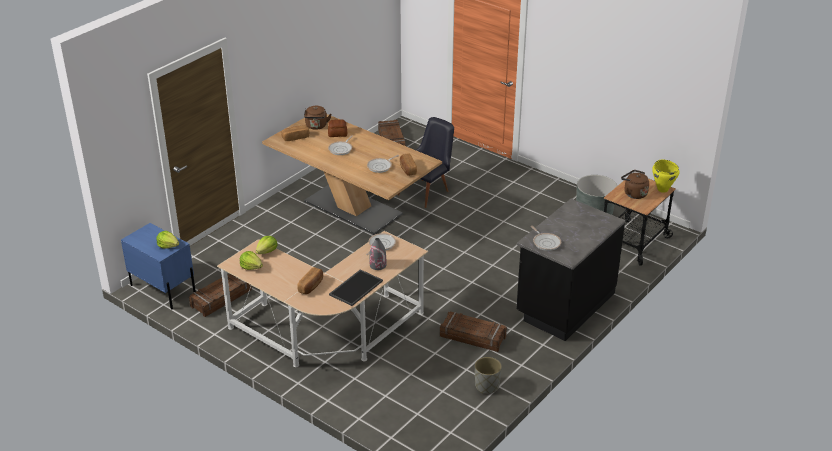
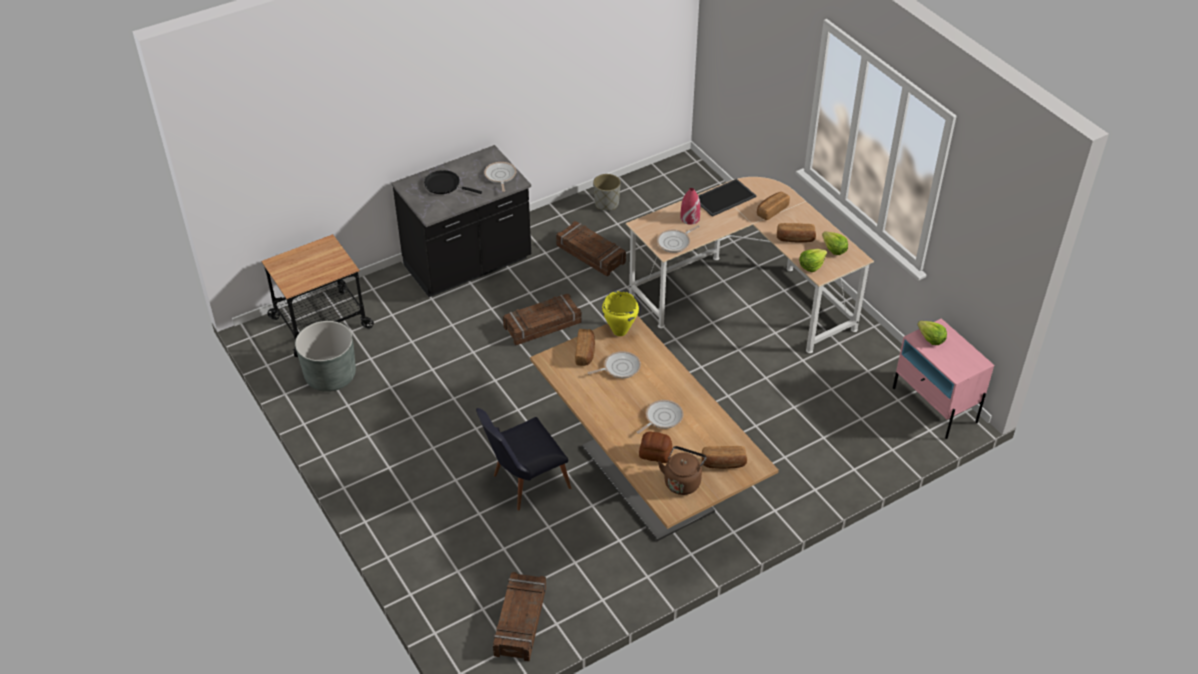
camera: 160 degrees left, 10 degrees up
(162, 289) = (935, 405): blue nightstand -> pink nightstand
(221, 298) = (861, 373): crate -> crate (542, 325)
(285, 268) = (795, 239): none -> bread
(378, 265) = (689, 218): grey vase -> red vase
(582, 226) = (445, 185): none -> black frying pan
(633, 193) = (318, 265): brown kettle -> none
(662, 189) = (278, 263): yellow cooking pot -> yellow cooking pot (619, 331)

